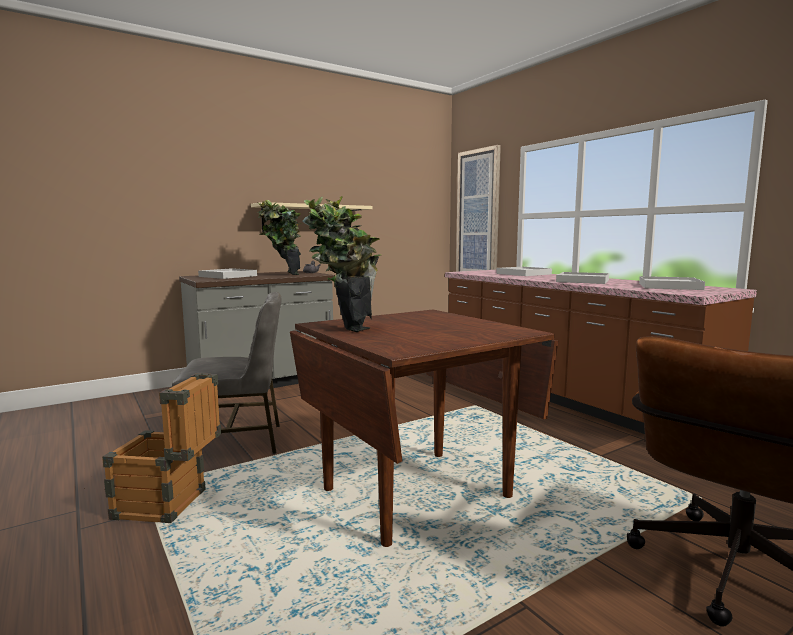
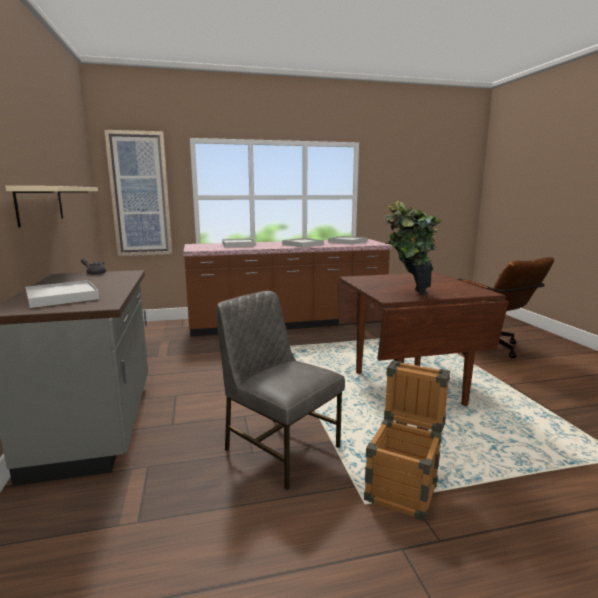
camera: 70 degrees left, 5 degrees up
(237, 441) = (280, 448): grey chair -> grey chair turned 60 degrees counterclockwise
(283, 275) = (112, 281): potted plant -> none

